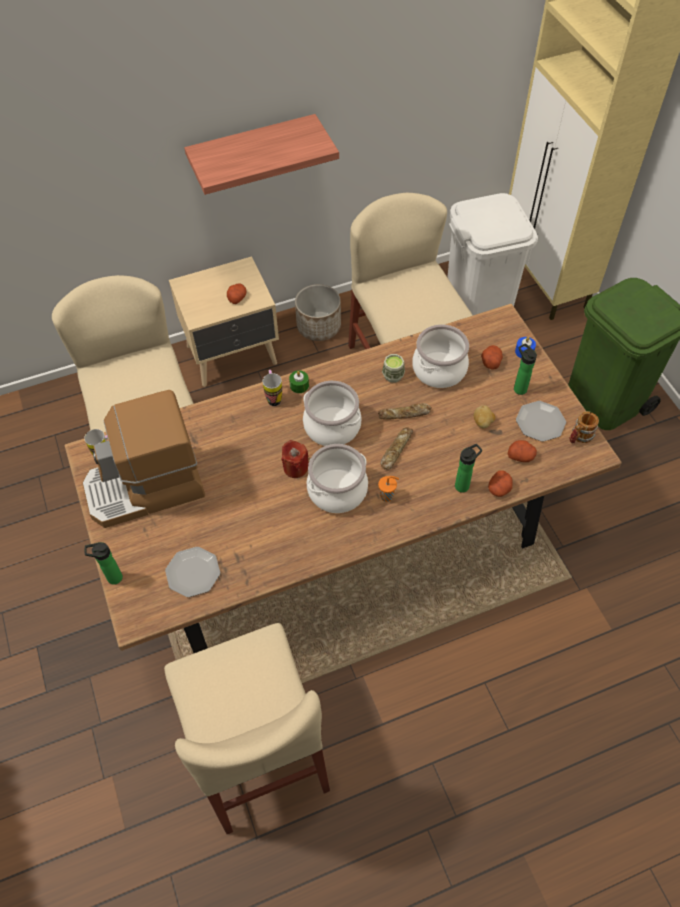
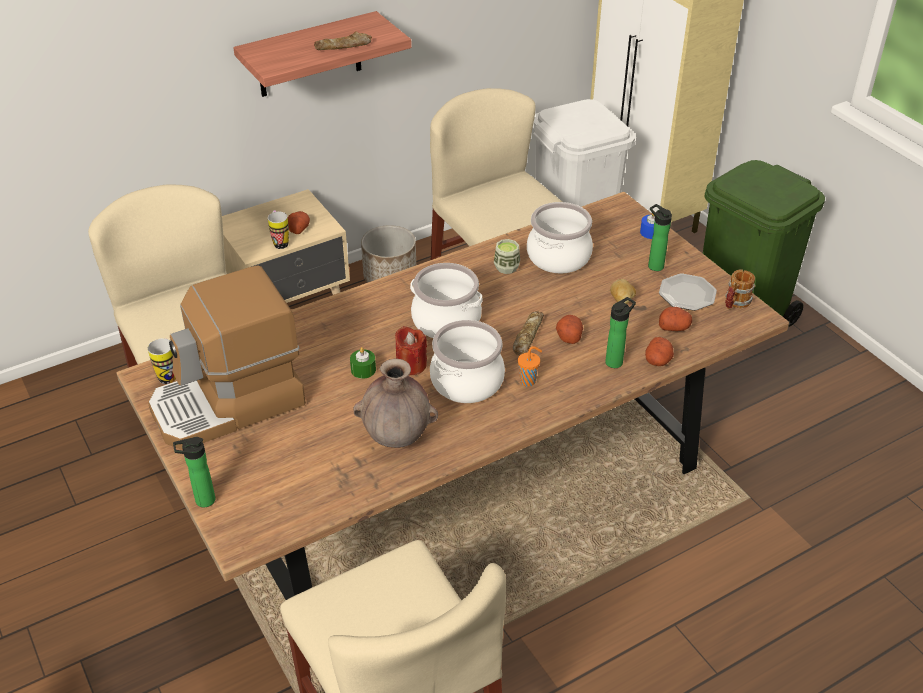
camera: 10 degrees left, 15 degrees down
(193, 572) = (306, 483): plate -> none
(271, 539) = (397, 438): none -> brown vase
(273, 397) = (369, 300): mug -> mug (280, 242)
(299, 385) = (398, 287): green candle -> green candle (363, 370)
(404, 414) = (529, 302): bread -> bread (344, 46)
(490, 361) = (615, 244): potato -> potato (568, 336)

